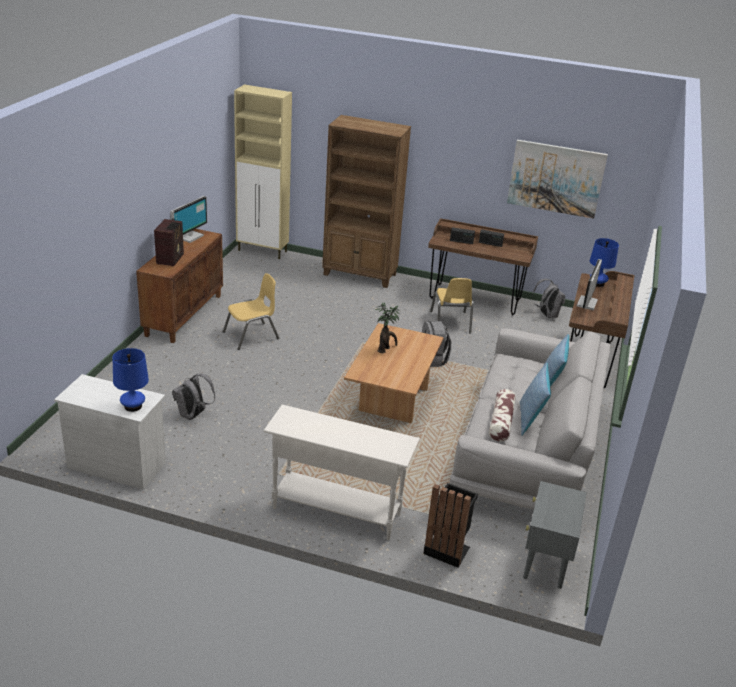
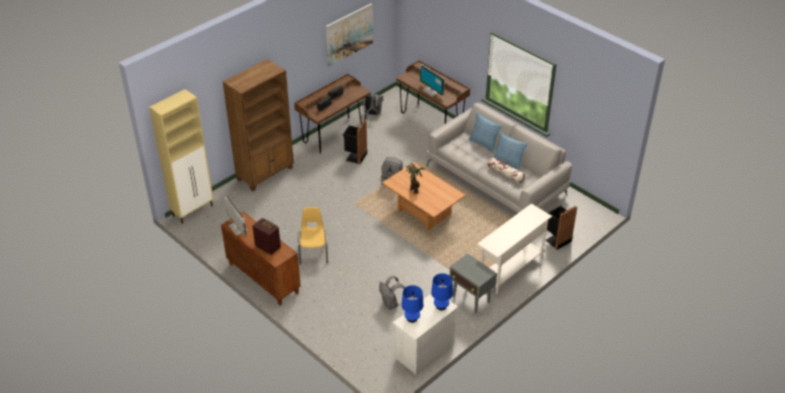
camera: 60 degrees left, 10 degrees up
(450, 322) = (355, 156): yellow chair -> black trash can
(545, 565) = (582, 212): grey side table -> grey side table (471, 299)
(597, 283) = (412, 77): blue table lamp -> blue table lamp (412, 318)

